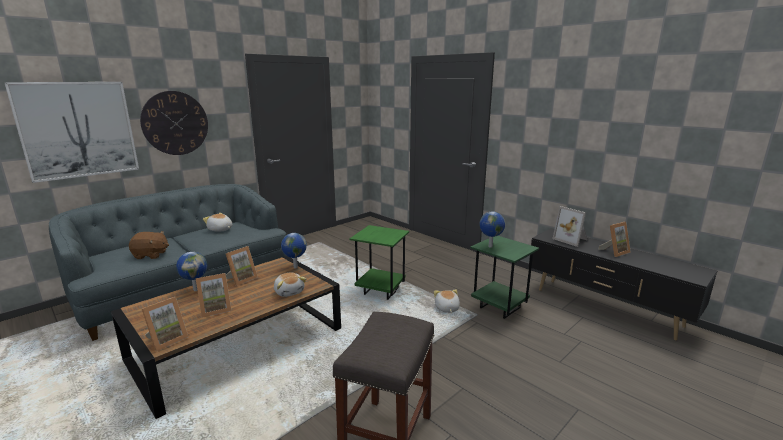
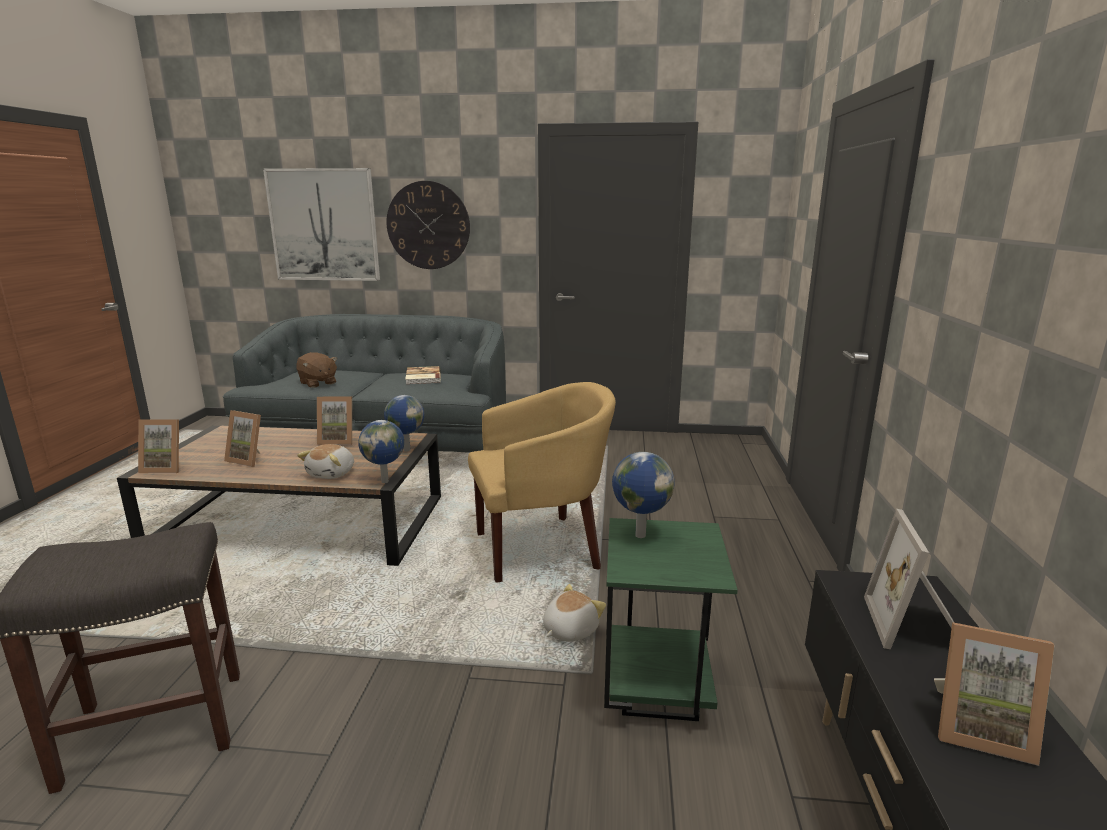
camera: 50 degrees right, 0 degrees up
(196, 290) = (289, 433): globe -> globe (385, 481)
(220, 229) = (422, 377): plush toy -> book
(381, 291) = (541, 548): green side table -> yellow armchair

